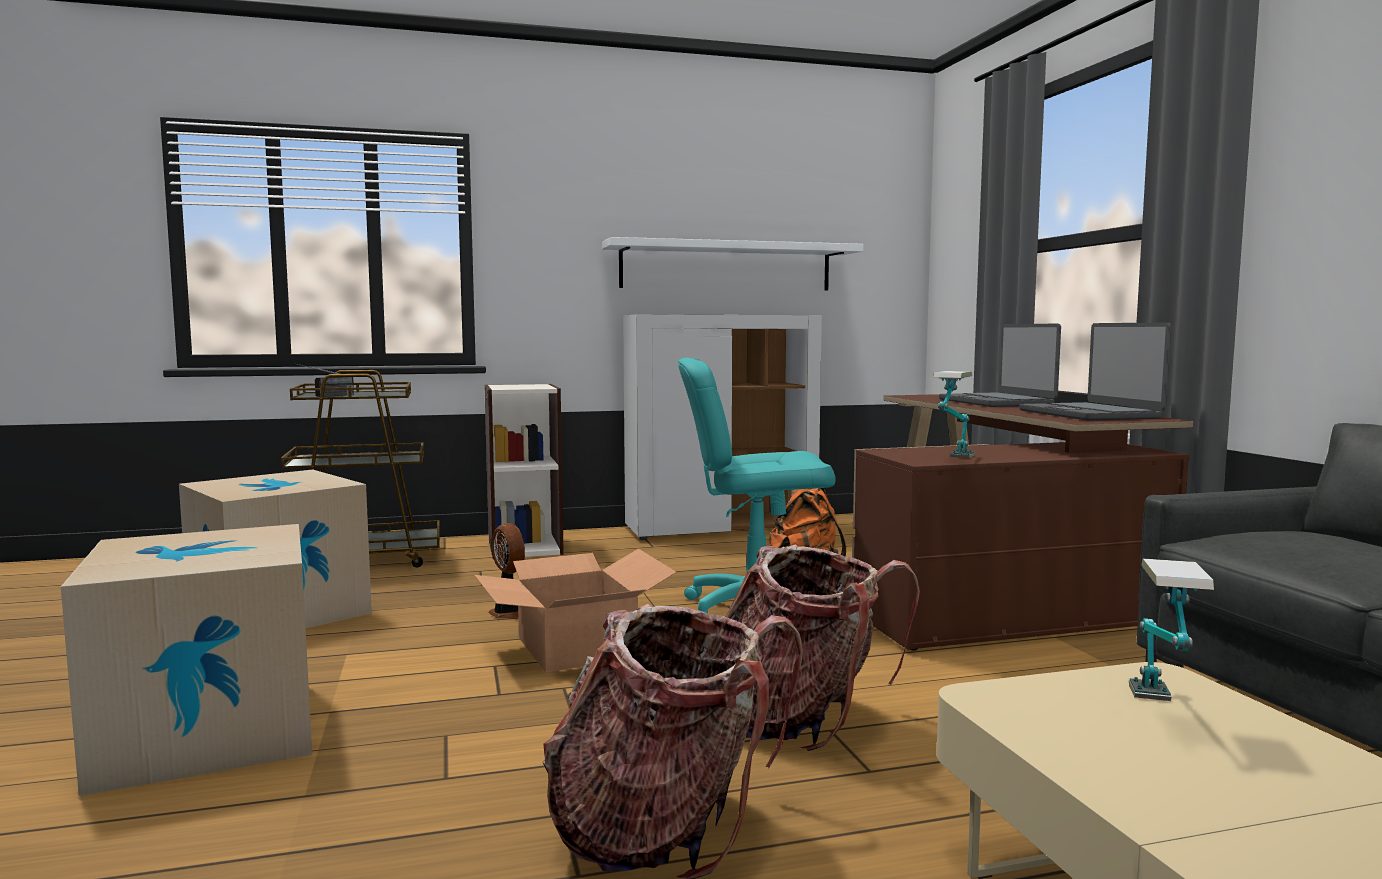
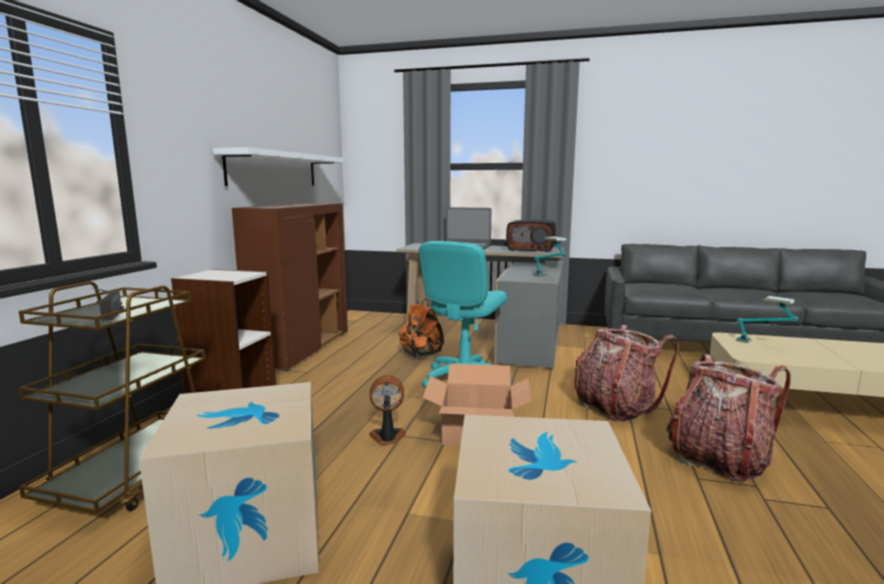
camera: 60 degrees left, 5 degrees up
(721, 528) = (301, 349): white cabinet -> brown cabinet
(993, 592) = (492, 337): brown desk -> grey desk
(1090, 414) = (531, 249): laptop -> radio

